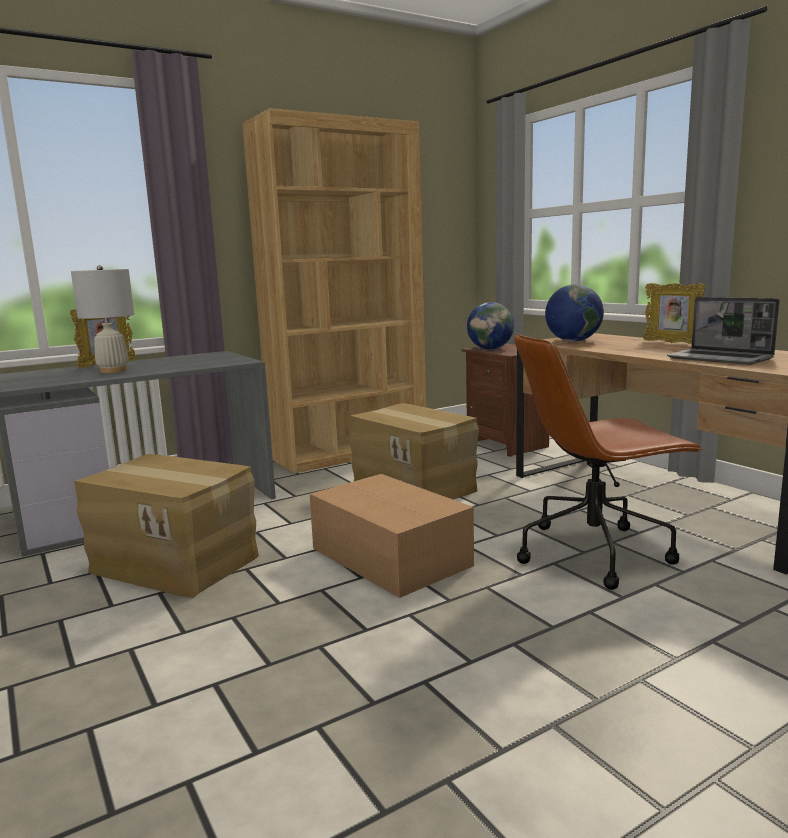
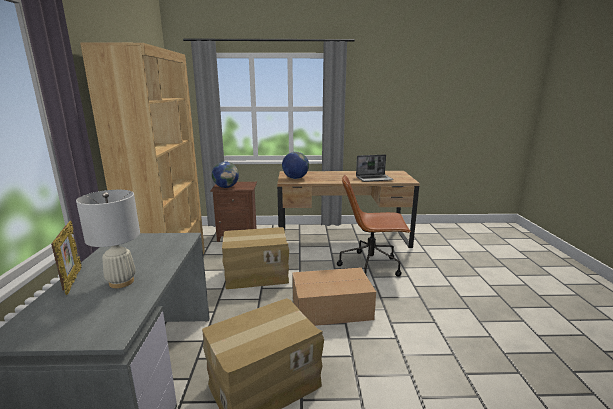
camera: 60 degrees left, 5 degrees up
(595, 552) = (371, 266): brown office chair -> brown office chair turned 75 degrees clockwise
(671, 343) = (330, 172): picture frame -> none

